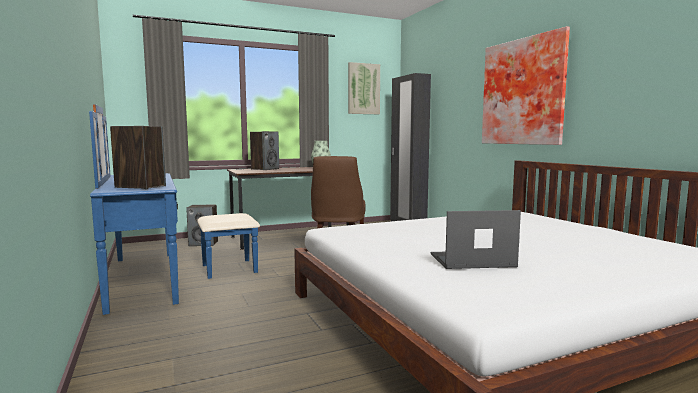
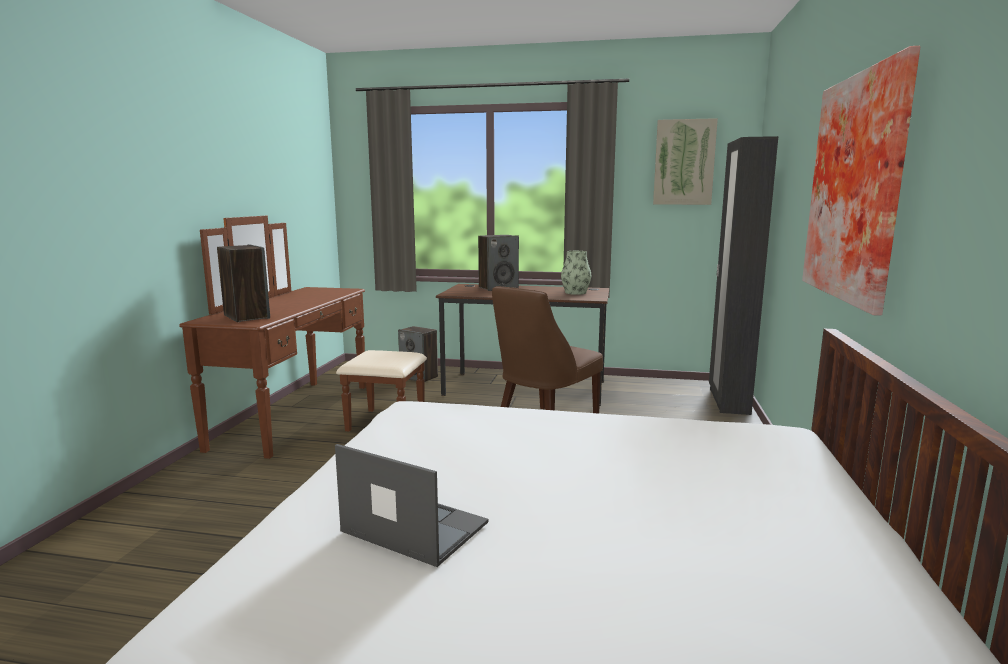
camera: 35 degrees right, 5 degrees up
(165, 276) = (316, 416): blue dresser -> brown dresser

